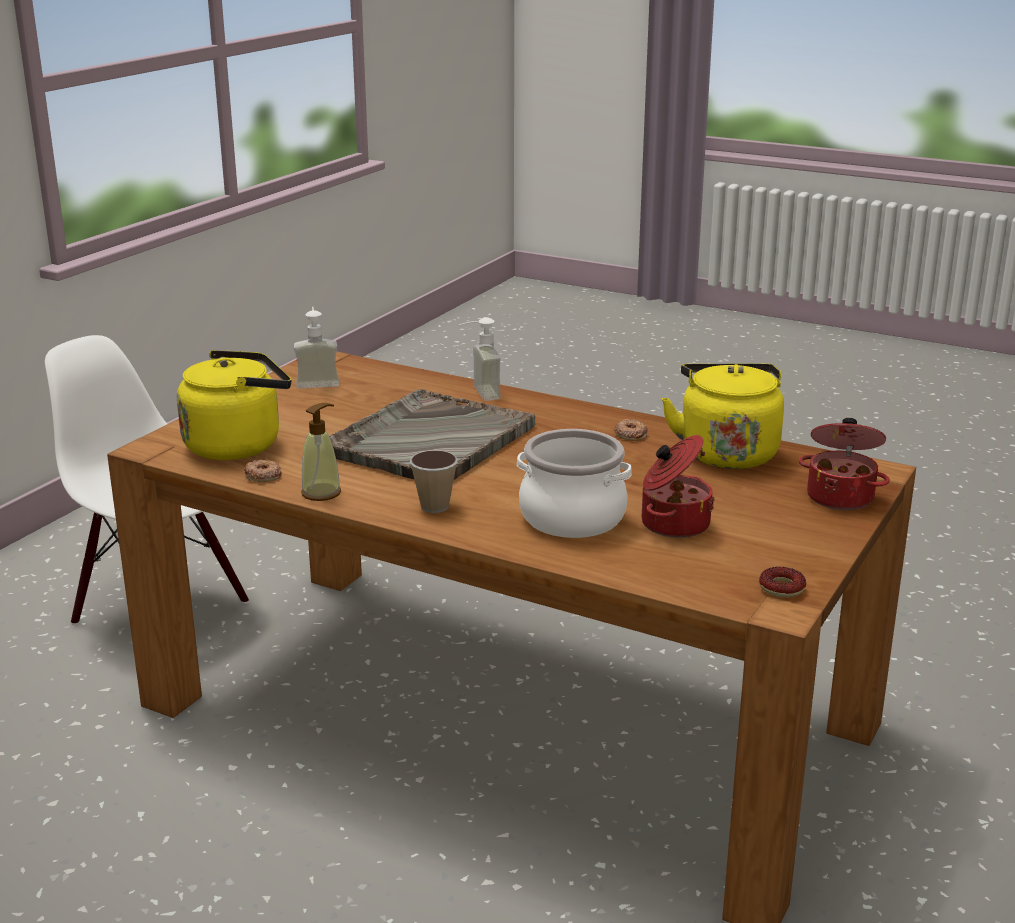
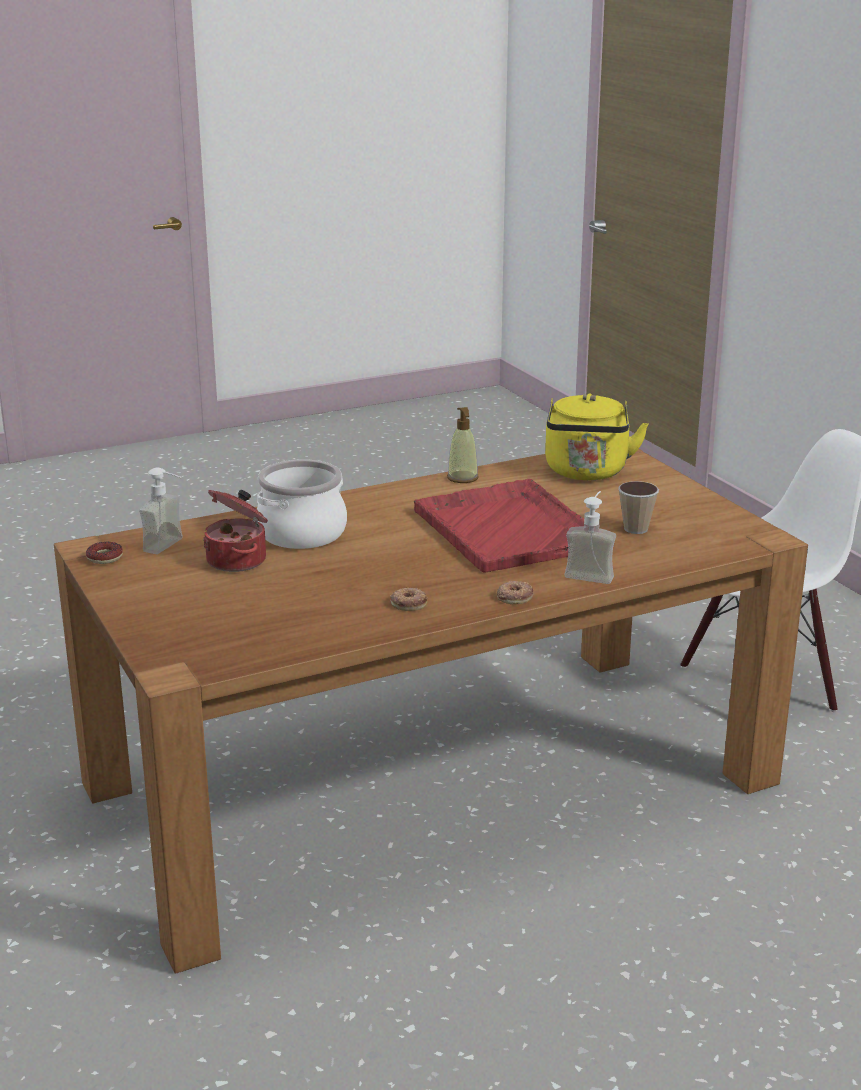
camera: 125 degrees right, 0 degrees up
(263, 475) = (517, 469): donut -> donut (514, 596)
(317, 382) = (703, 523): soap dispenser -> soap dispenser (171, 547)
(429, 441) = (507, 528): grey tray -> red tray
(435, 506) = (388, 501): cup -> cup (636, 529)
(726, 452) = (312, 627): yellow kettle -> none
(841, 497) = (165, 635): cooking pot -> none

